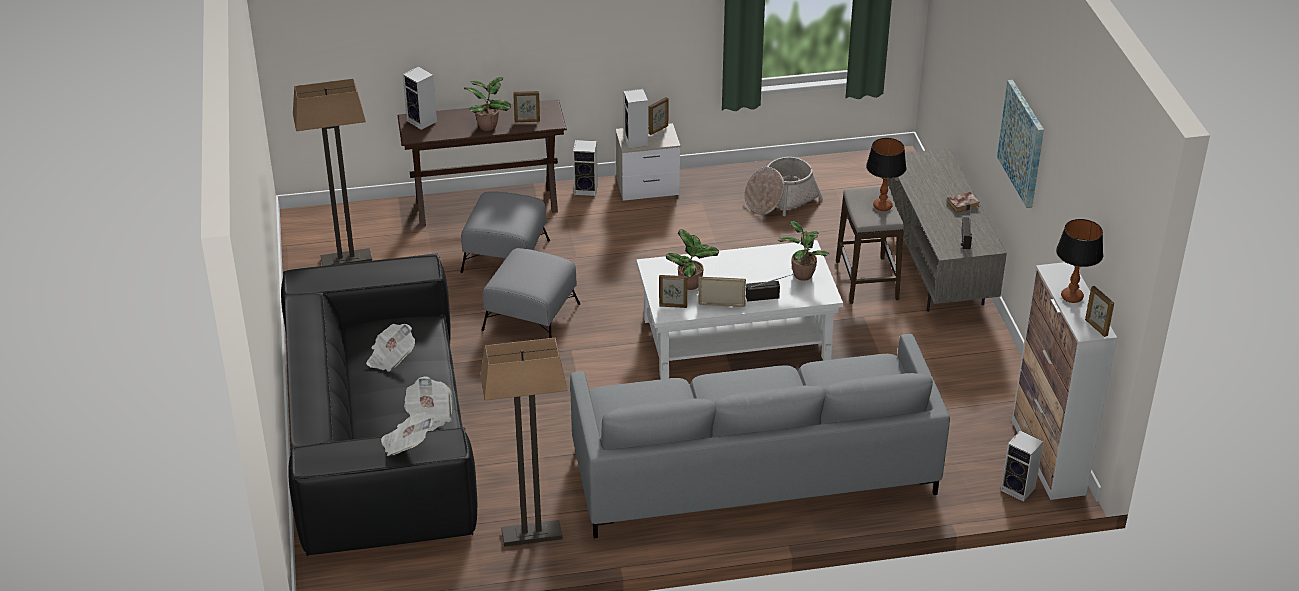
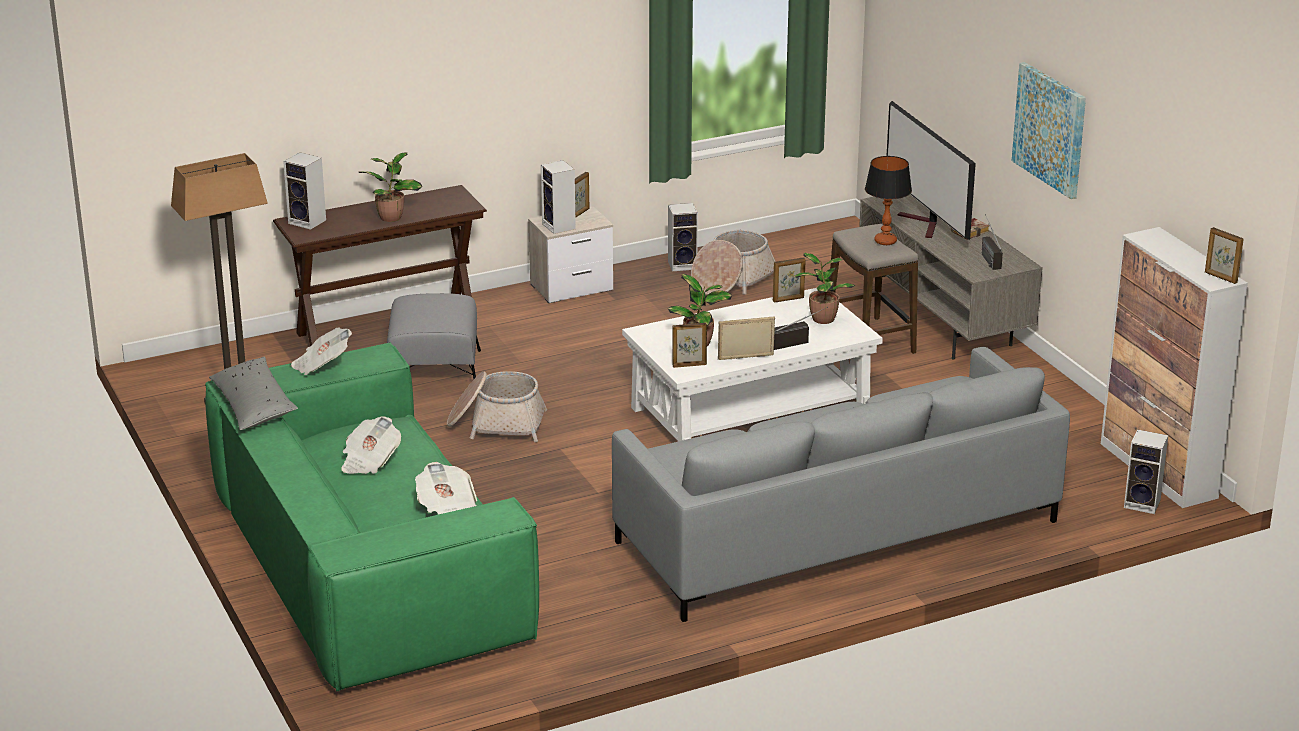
camera: 15 degrees left, 10 degrees down
(309, 300) = (253, 405): none -> grey pillow
(380, 440) = (369, 567): black sofa -> green sofa
(406, 444) = (453, 522): newspaper -> newspaper (322, 365)
(527, 121) = (436, 208): picture frame -> picture frame (788, 299)
(531, 535) = (605, 631): floor lamp -> none
(532, 316) = (496, 424): grey ottoman -> basket
(587, 189) = (500, 298): speaker -> speaker (683, 265)
(928, 191) = (925, 225): none -> television
(1071, 297) = (1178, 256): table lamp -> none

